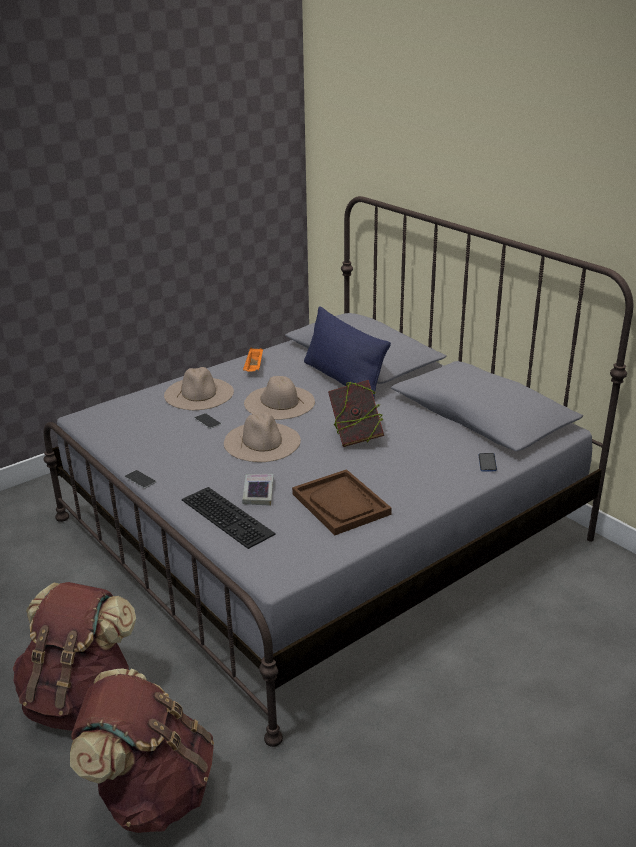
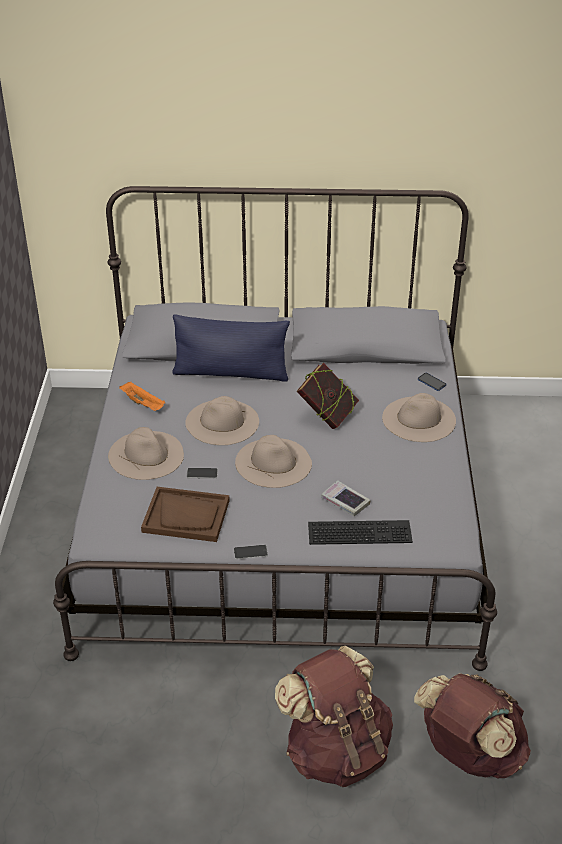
camera: 50 degrees left, 10 degrees up
(341, 504) = (406, 472): brown tray -> brown tray (186, 516)
(424, 479) = (419, 419): none -> beige hat

